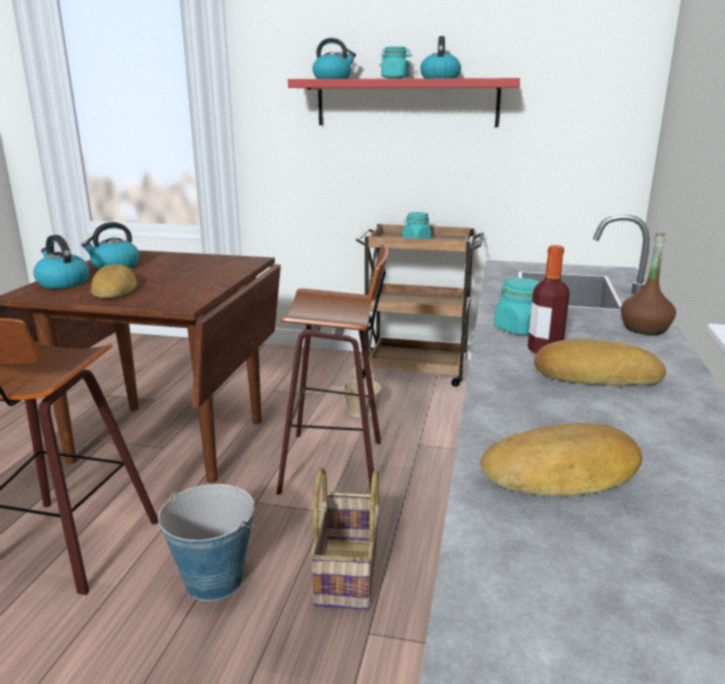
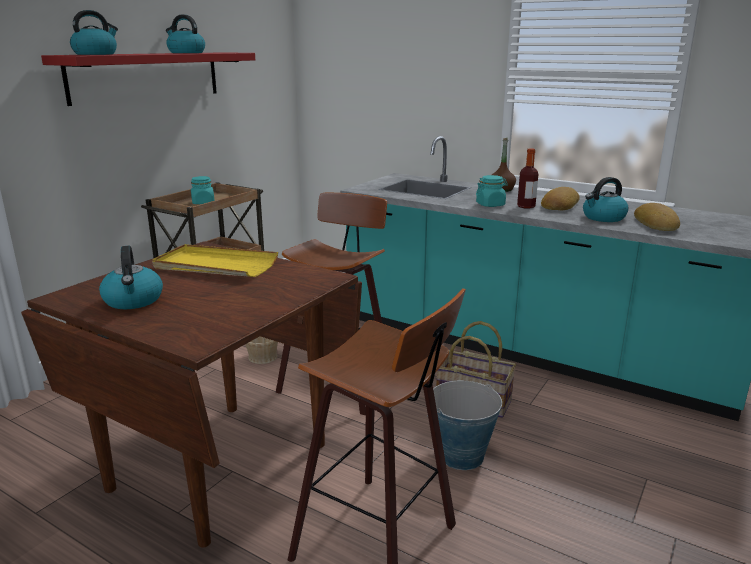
camera: 70 degrees left, 0 degrees up
(62, 283) = (175, 325): kettle -> kettle (603, 218)
(115, 289) = (240, 301): bread -> none
(204, 270) = (215, 265): none -> yellow tray
(395, 78) = (156, 53): turquoise jar -> none

